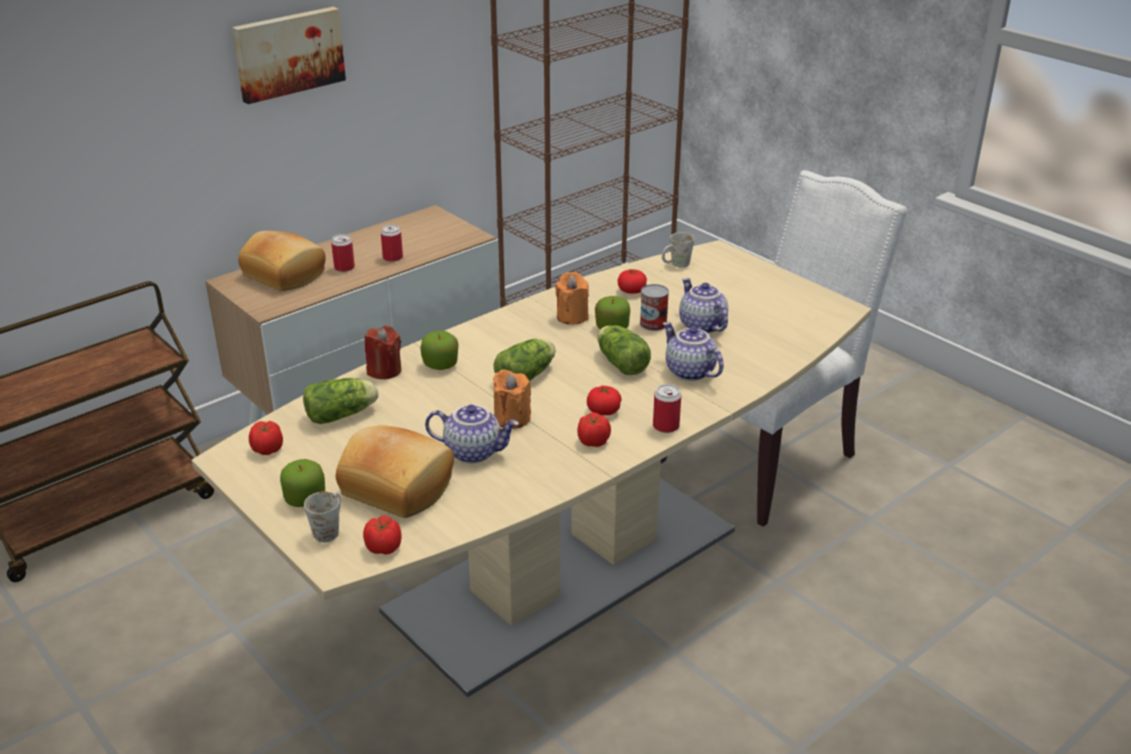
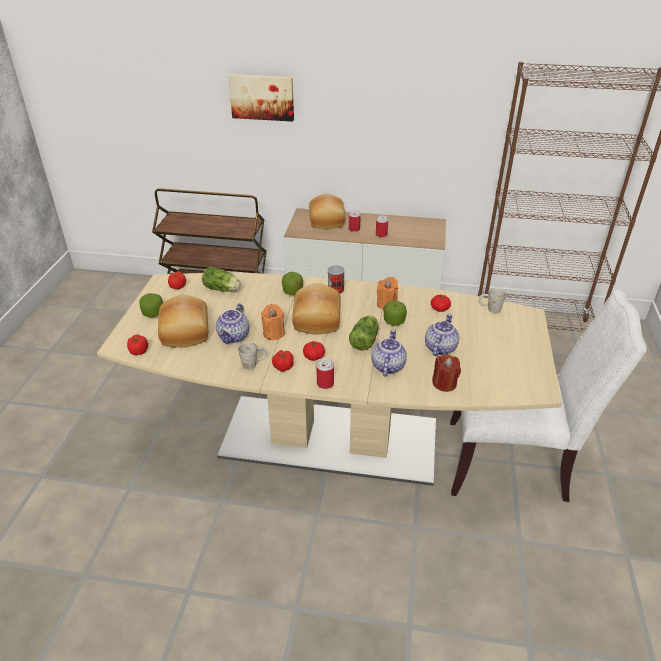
camera: 50 degrees right, 5 degrees up
(288, 53) = (366, 102): picture -> picture (262, 97)
(329, 529) = (138, 331): white mug -> white mug (253, 364)
(384, 370) = (269, 280): red candle -> red candle (444, 383)
(474, 451) = (234, 337): teapot -> teapot turned 45 degrees clockwise
(527, 376) = (315, 319): lettuce -> bread
(653, 324) = (417, 331): can -> can (335, 289)

